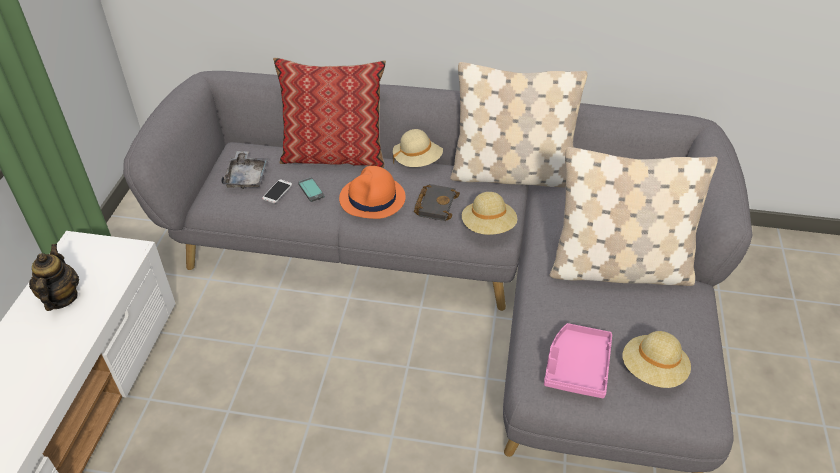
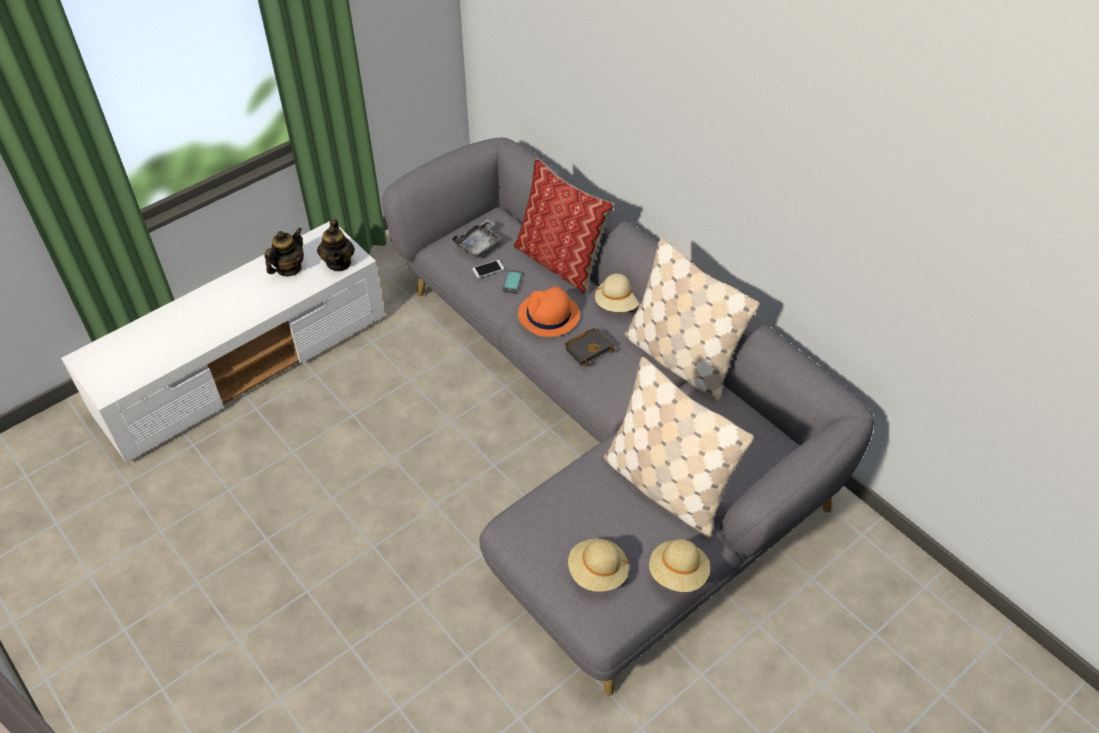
camera: 40 degrees right, 5 degrees up
(115, 263) = (339, 263): none -> teapot
(488, 227) = (609, 391): beige hat -> beige hat (678, 573)
(576, 366) = (547, 531): pink tray -> none

